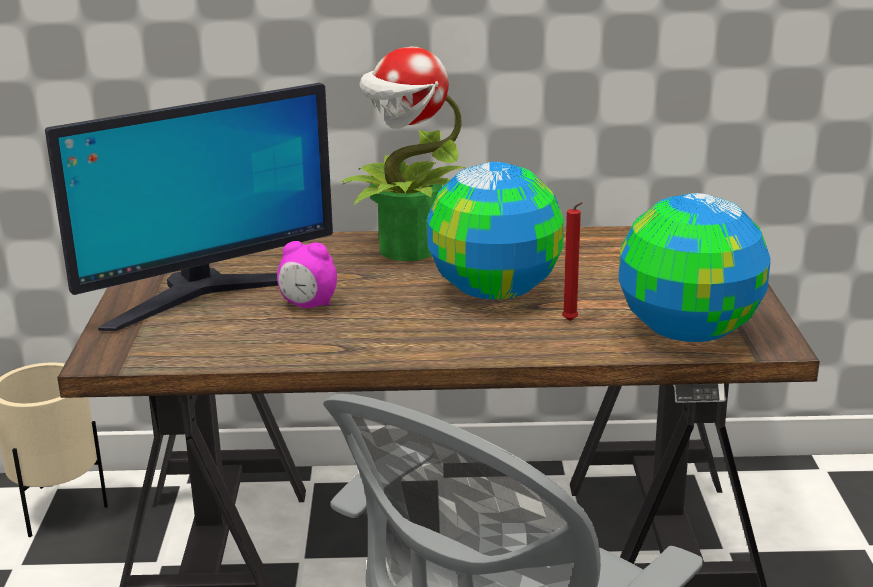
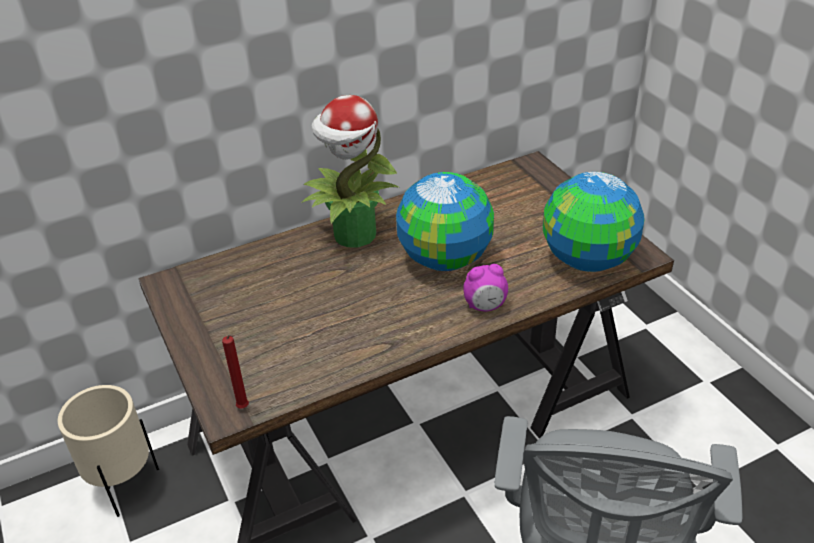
camera: 25 degrees left, 15 degrees up
(205, 294) = (248, 323): monitor -> none
(308, 305) = (331, 311): alarm clock -> alarm clock (485, 306)
(571, 322) = (513, 272): red candle -> red candle (244, 408)

